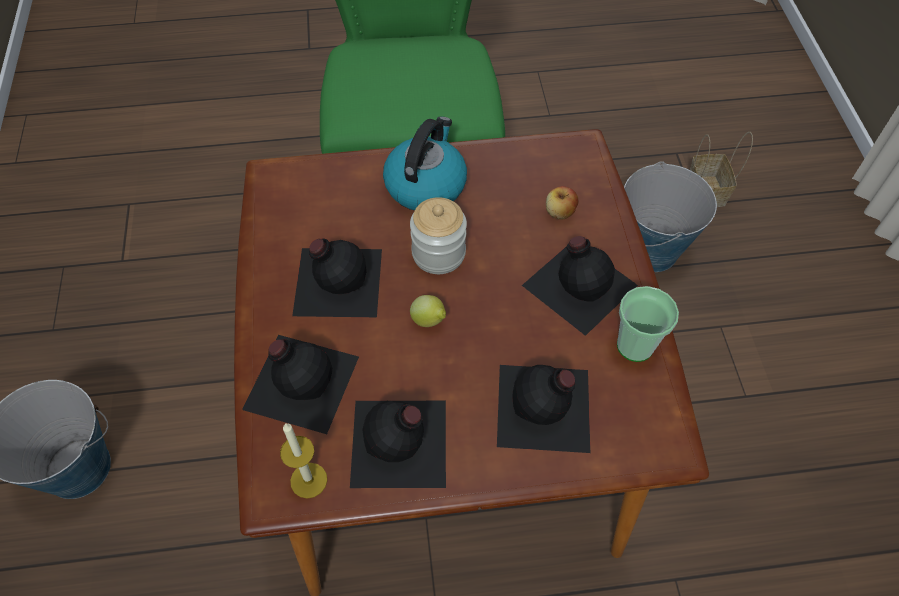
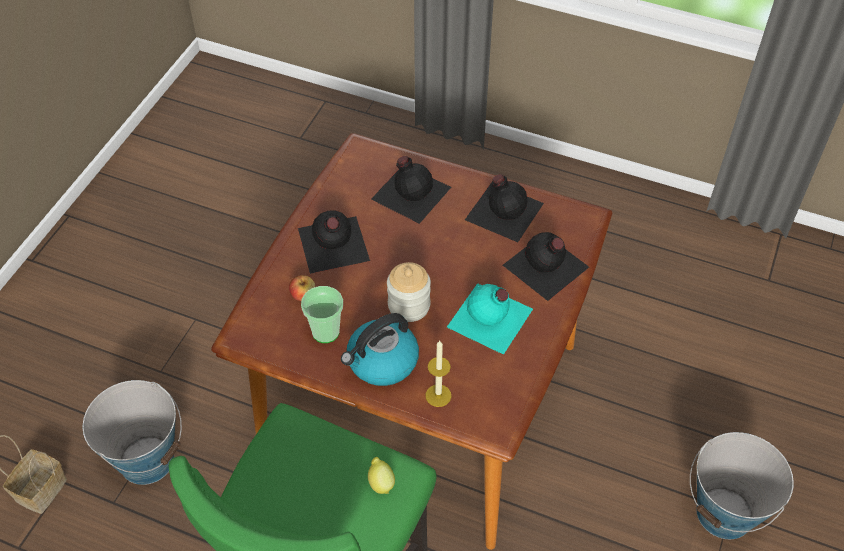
camera: 150 degrees left, 5 degrees down
(308, 480) = (564, 215): candle -> candle (438, 395)
(336, 280) = (490, 319): black bottle -> turquoise bottle
(429, 321) = (445, 265): lemon -> lemon (381, 482)
(635, 345) = (332, 198): cup -> cup (325, 332)

